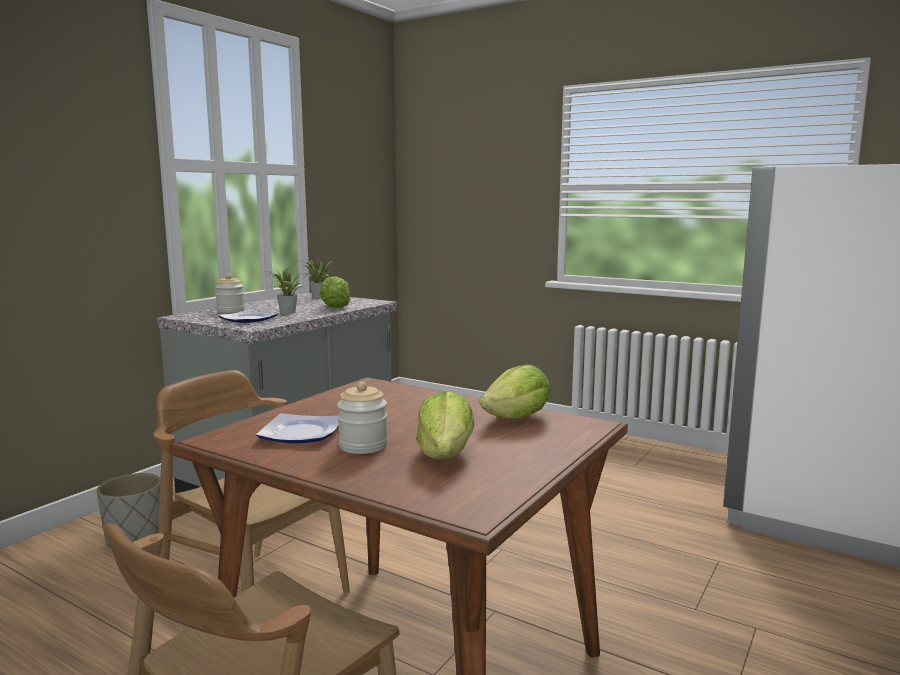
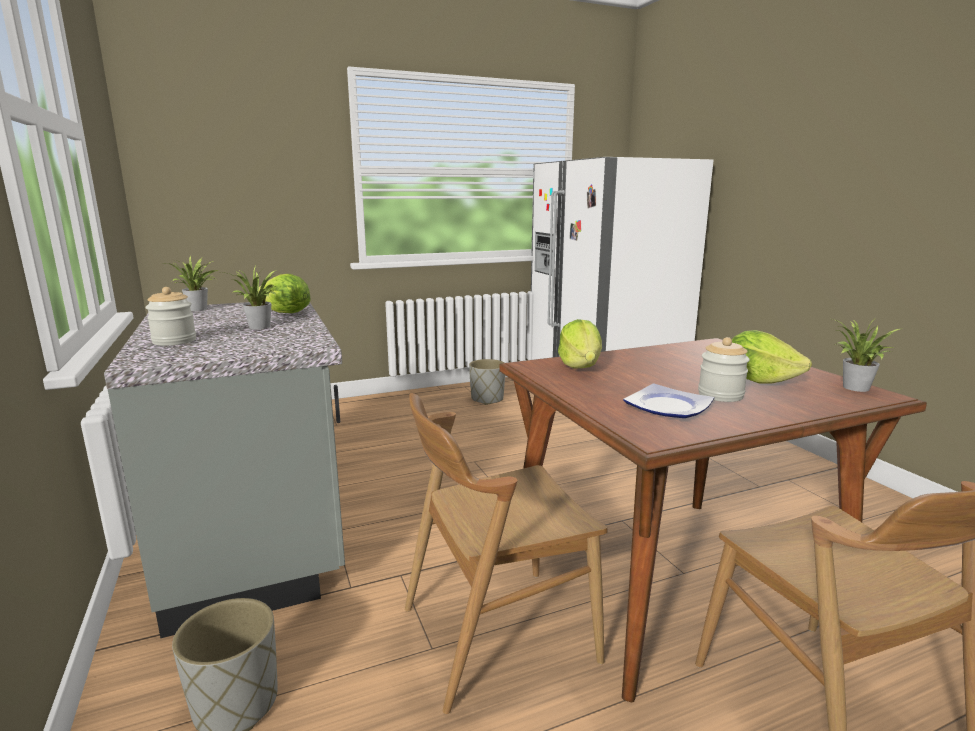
camera: 55 degrees left, 5 degrees up
(249, 319) = (265, 342): plate -> none
(480, 498) = (854, 388): none -> potted plant
(517, 418) = (685, 351): lettuce -> lettuce (580, 366)
(646, 463) = (487, 399): none -> grey planter

